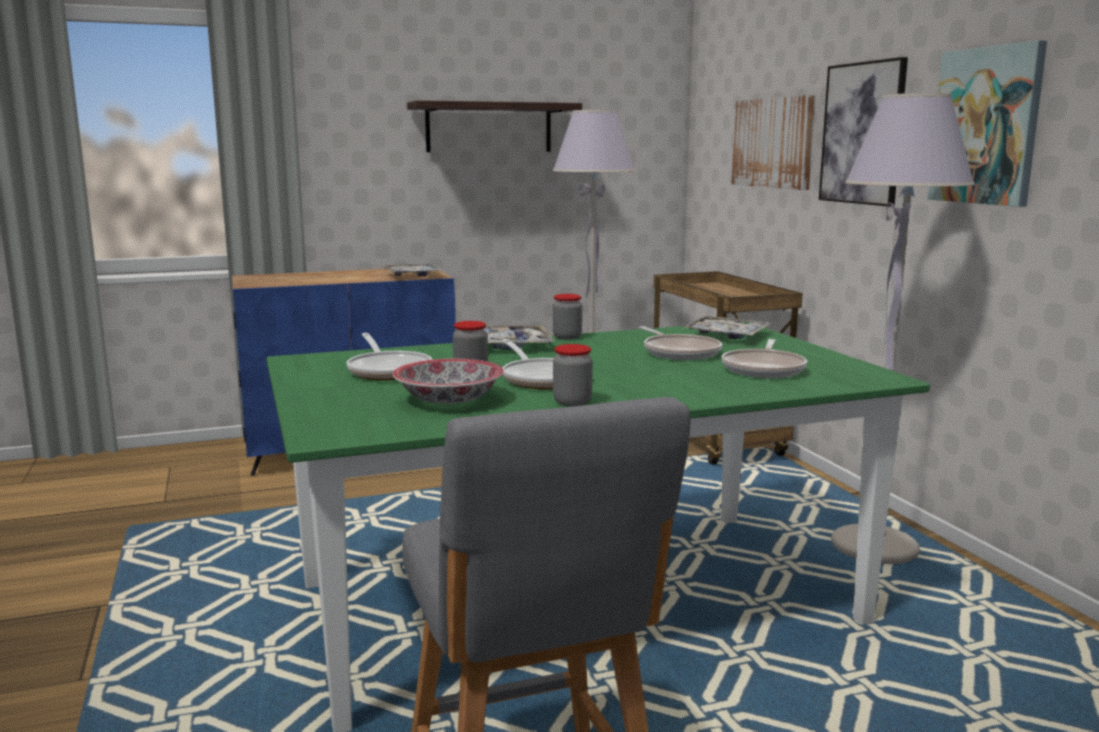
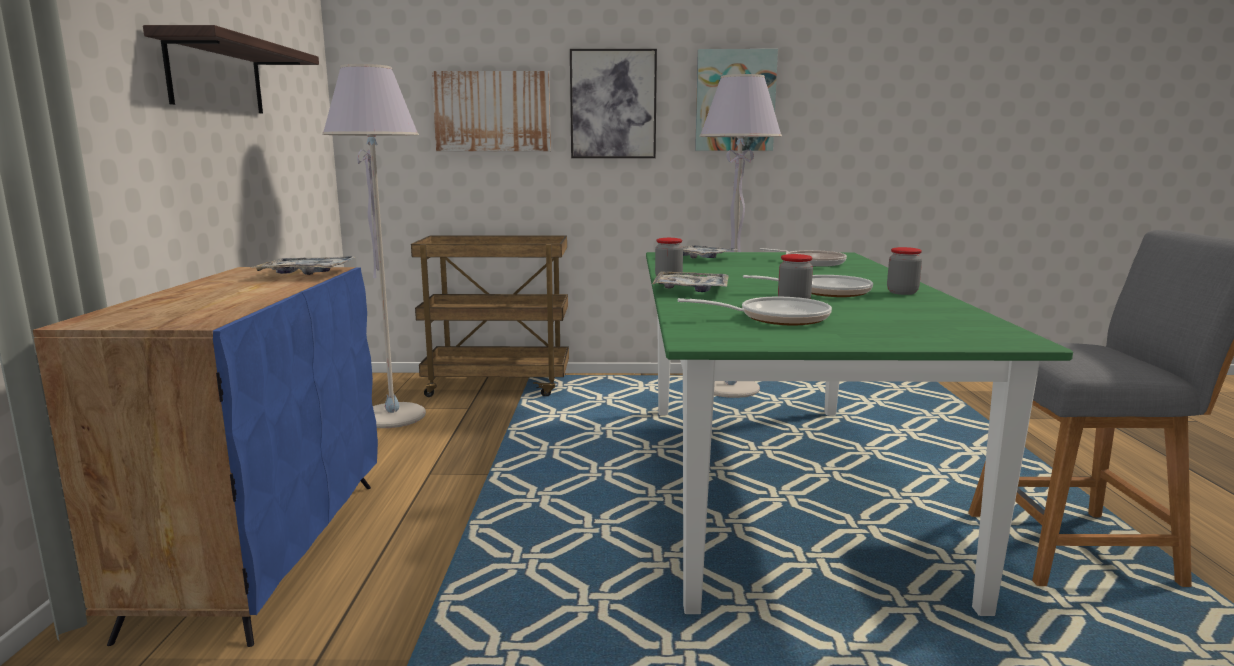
camera: 70 degrees left, 0 degrees up
(448, 400) = (895, 311): bowl -> none
(679, 352) = (749, 268): frying pan -> none

